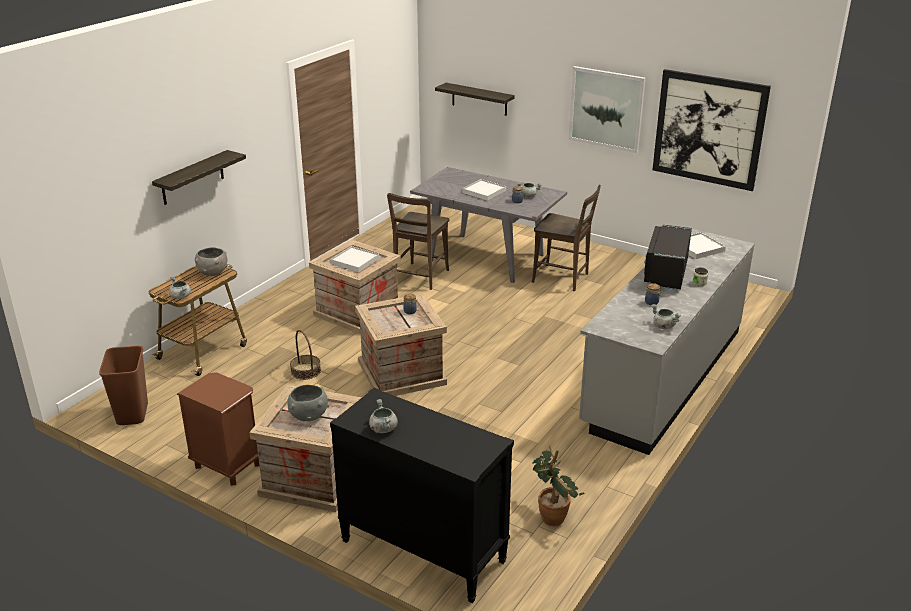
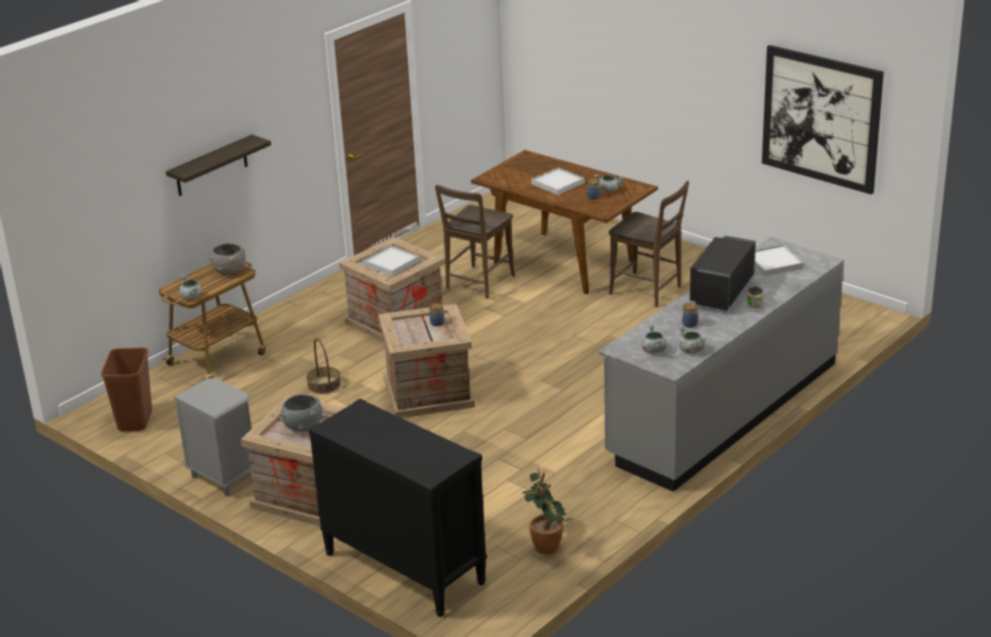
camera: 10 degrees right, 0 degrees up
(227, 466) = (224, 477): brown nightstand -> grey nightstand
(383, 428) = (358, 437): grey cooking pot -> grey cooking pot (653, 350)
(479, 99) = (569, 67): shelf -> none
(487, 258) = (565, 262): grey dining table -> brown dining table
(606, 109) = (709, 87): picture -> none

